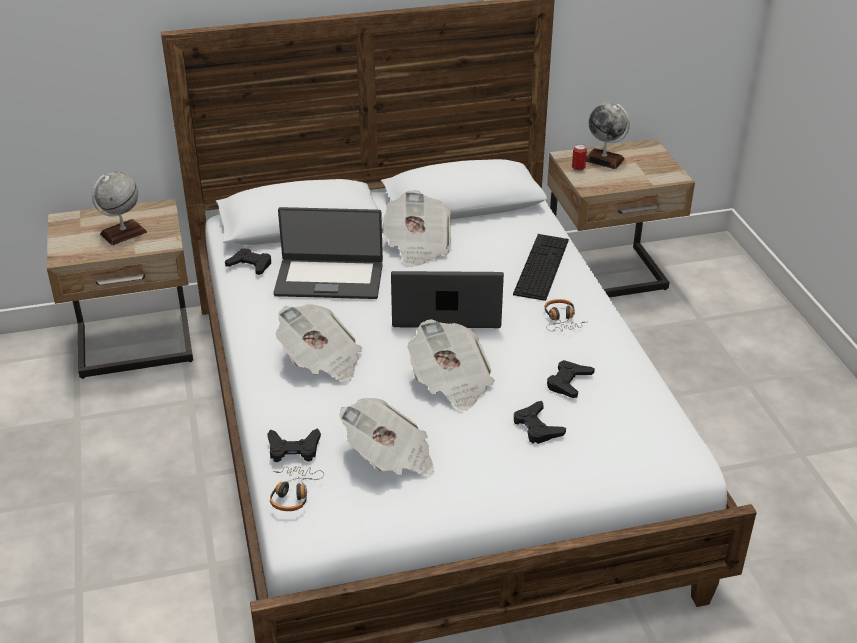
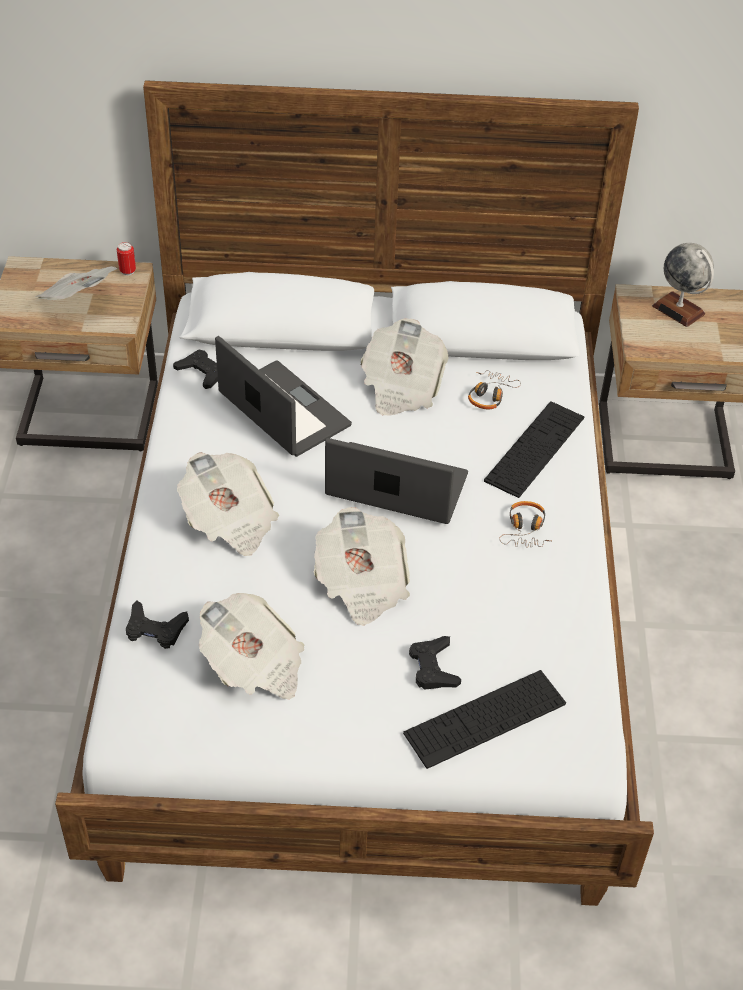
camera: 15 degrees right, 10 degrees up
(123, 233) = (78, 300): globe -> newspaper
(293, 493) = (134, 684): headphones -> headphones (490, 395)
(329, 278) = (283, 411): laptop -> laptop turned 150 degrees counterclockwise
(568, 382) = (496, 617): black game controller -> none
(578, 169) = (640, 317): can -> can (127, 271)
(596, 453) = (485, 718): none -> keyboard

